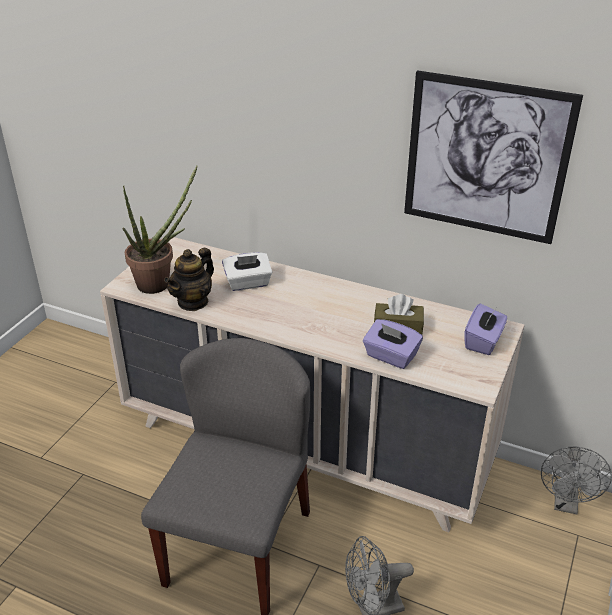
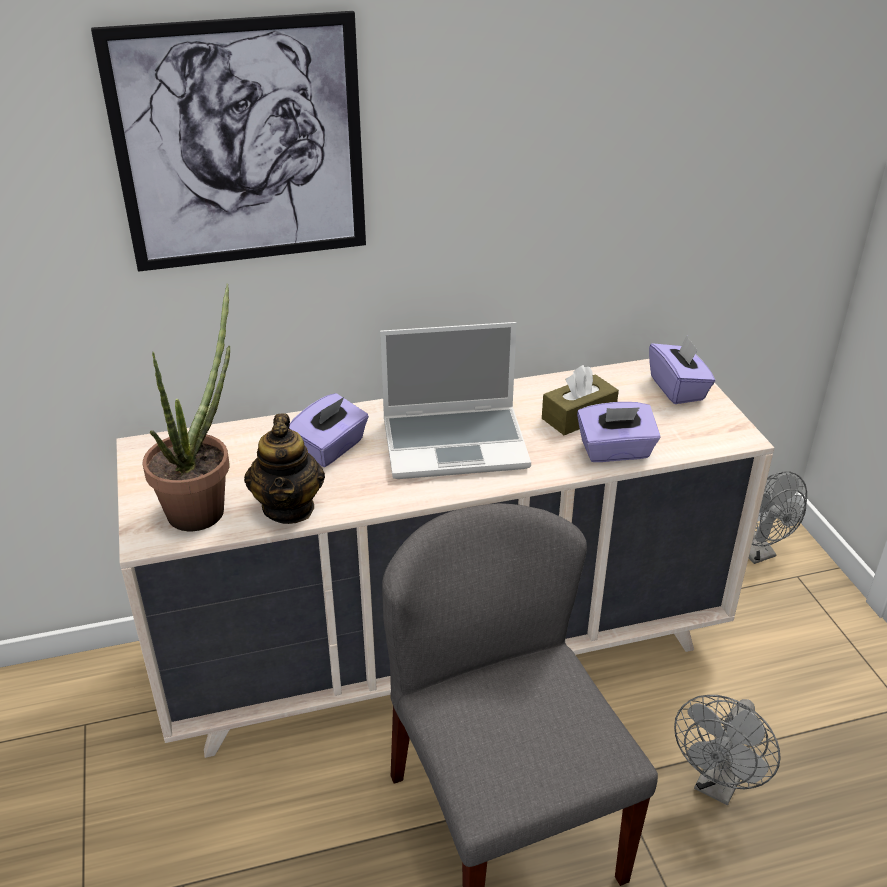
camera: 40 degrees left, 0 degrees up
(248, 283) = (331, 448): white tissue box -> purple tissue box
(311, 310) = (456, 443): none -> laptop
(486, 158) = (629, 146): picture -> picture (241, 145)

